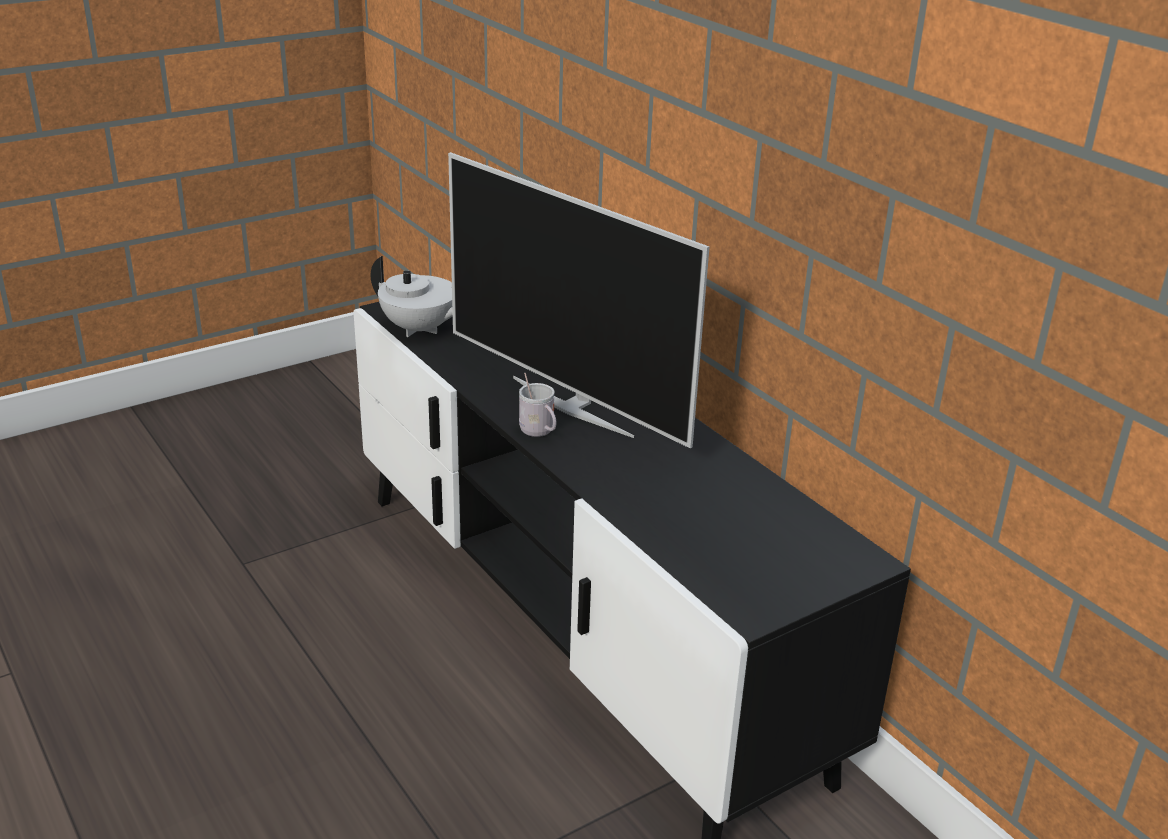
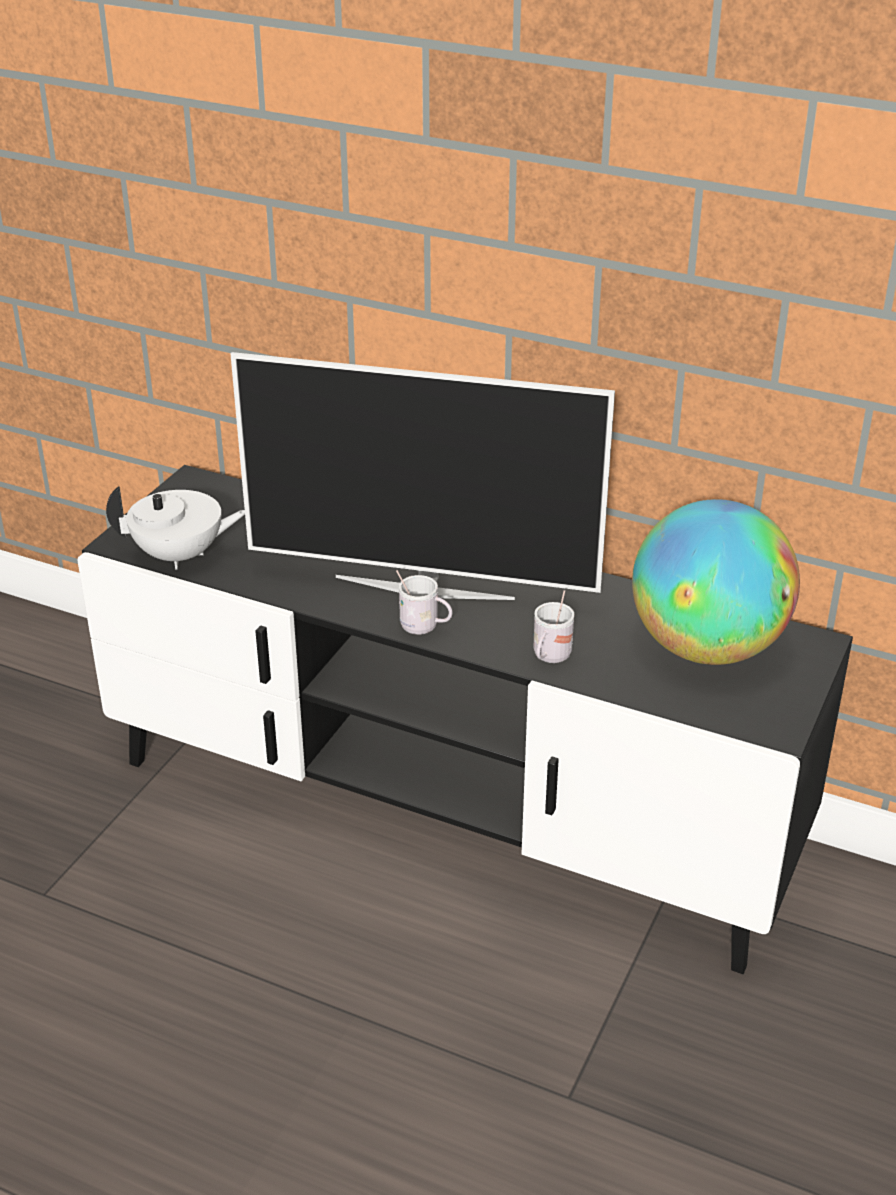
camera: 30 degrees left, 5 degrees up
(614, 488) = (549, 658): none -> white mug
(759, 528) = (707, 648): none -> globe

